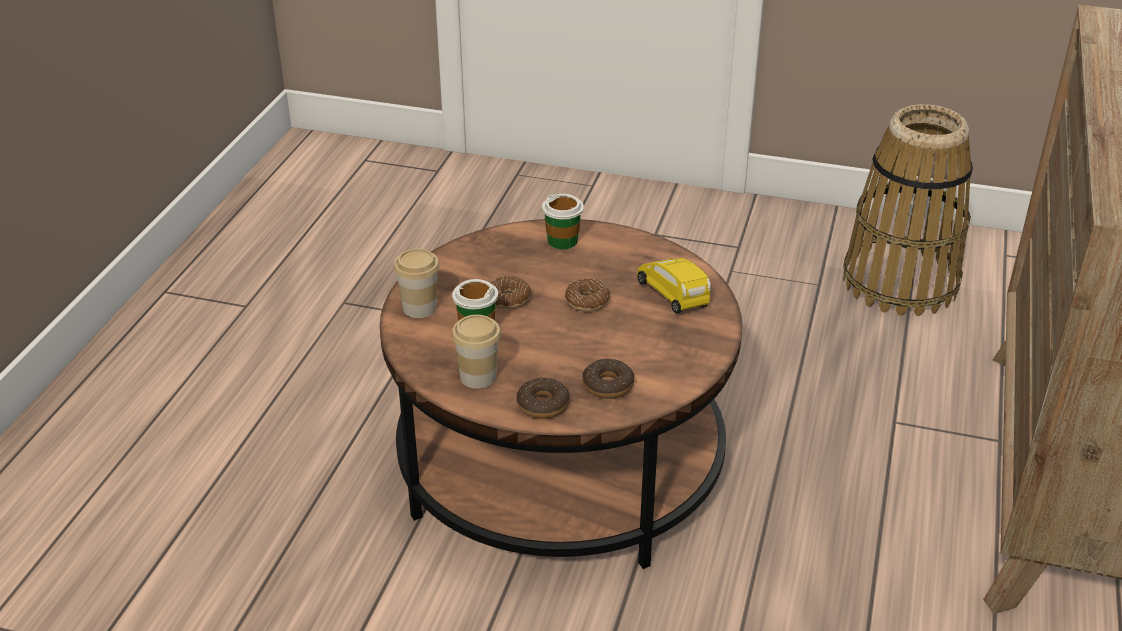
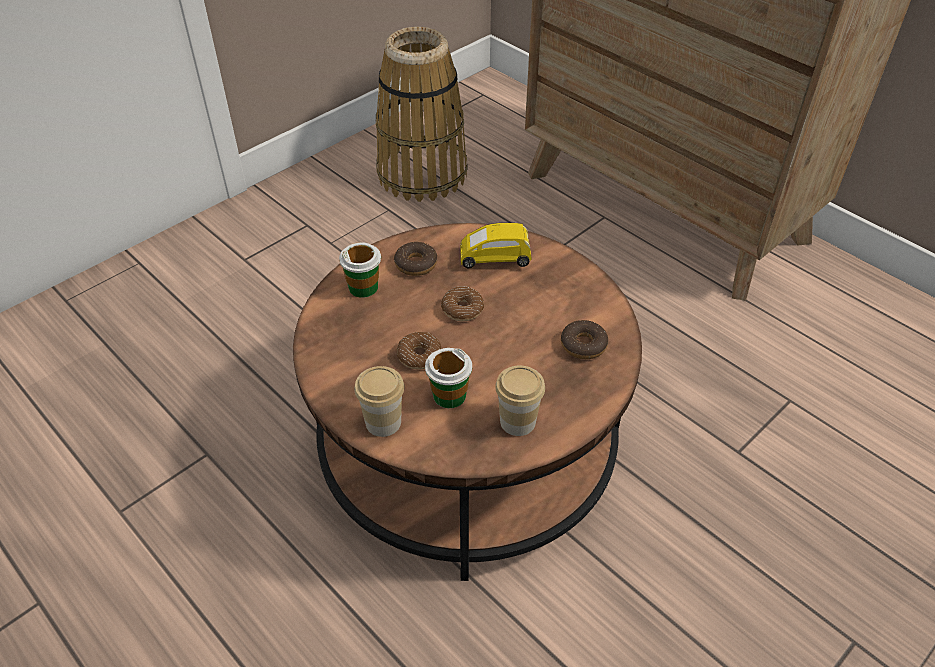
camera: 60 degrees left, 10 degrees up
(543, 405) = (583, 395): donut -> donut (416, 264)

